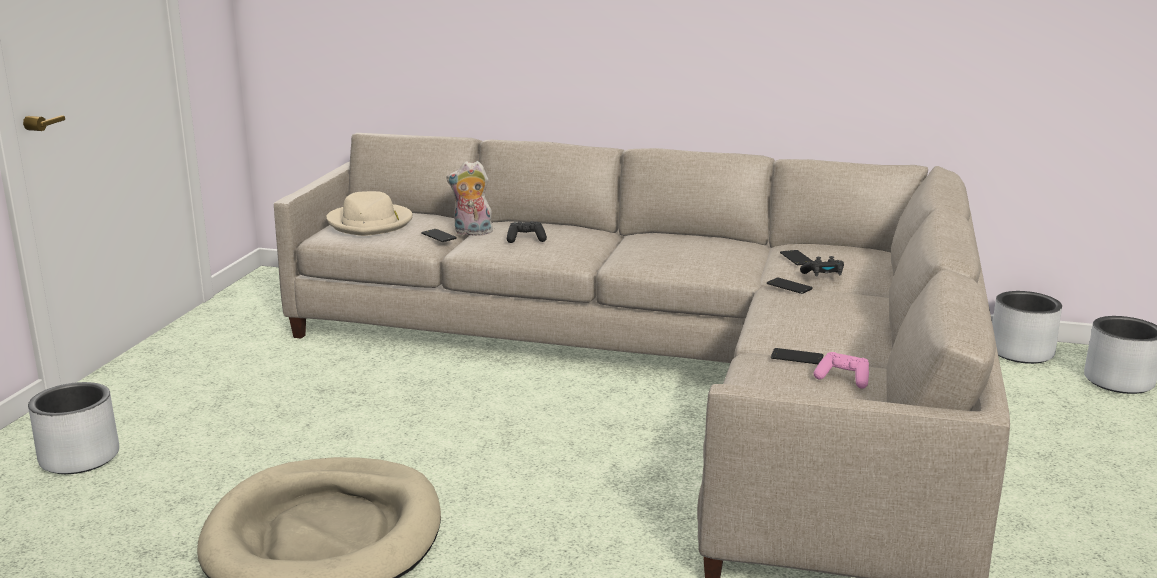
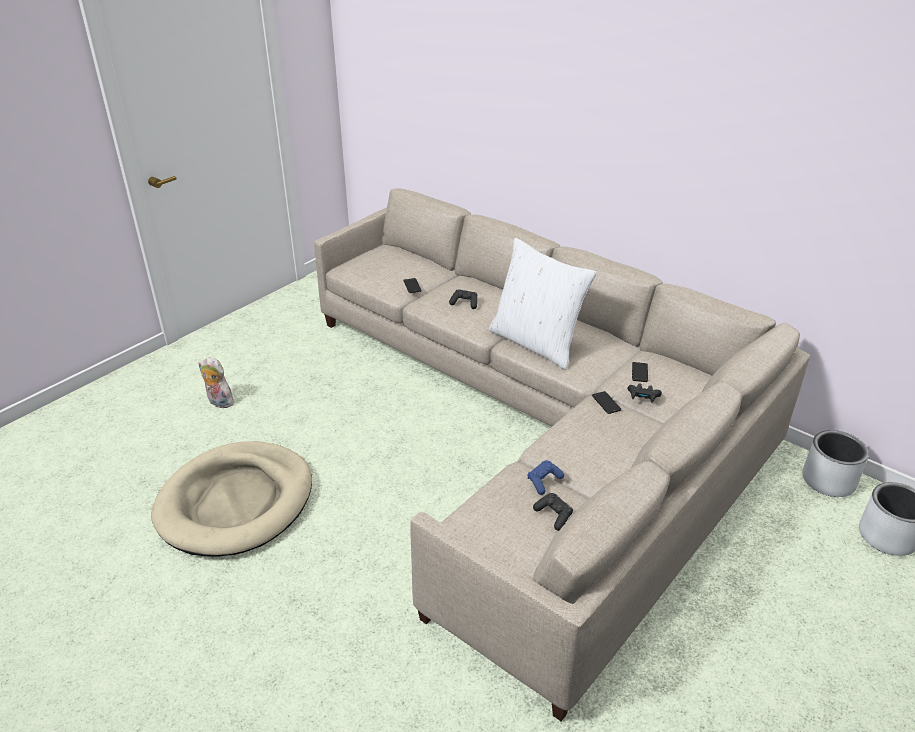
camera: 25 degrees right, 15 degrees up
(80, 458) = (156, 396): grey planter -> none
(370, 223) = (380, 262): beige hat -> none
(472, 233) = (439, 286): plush toy -> plush toy (218, 402)
(651, 257) = (536, 343): none -> white pillow
(796, 357) = (543, 481): phone -> blue game controller
(843, 379) = (554, 515): pink game controller -> black game controller

